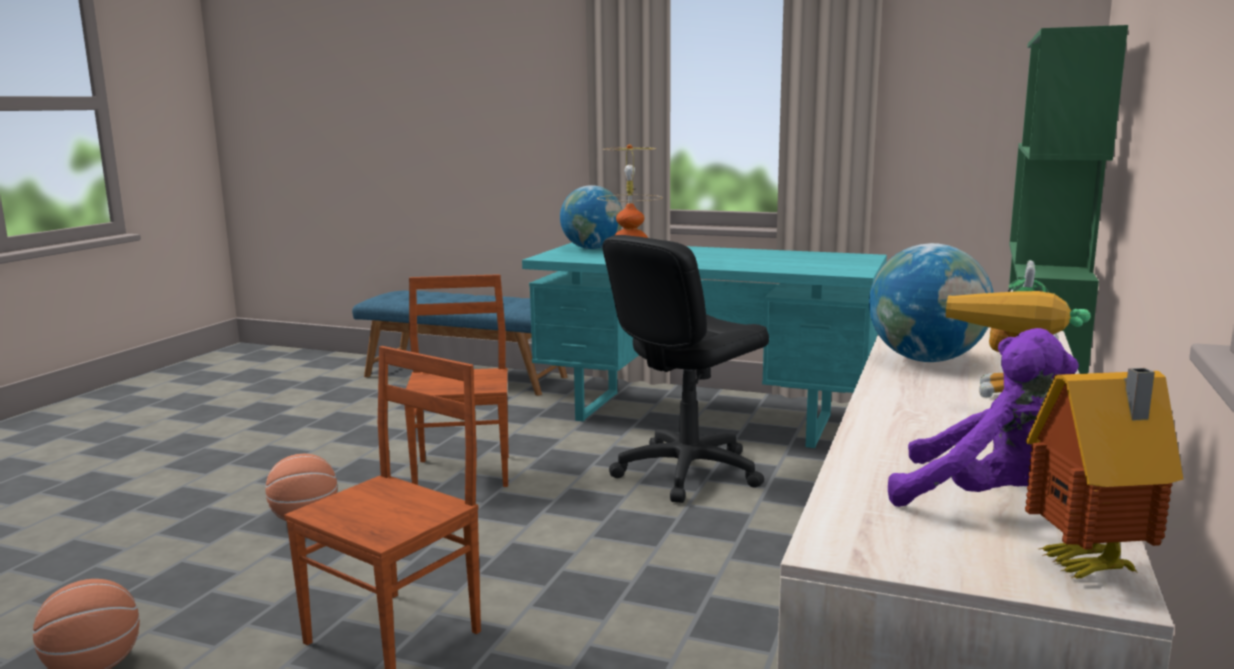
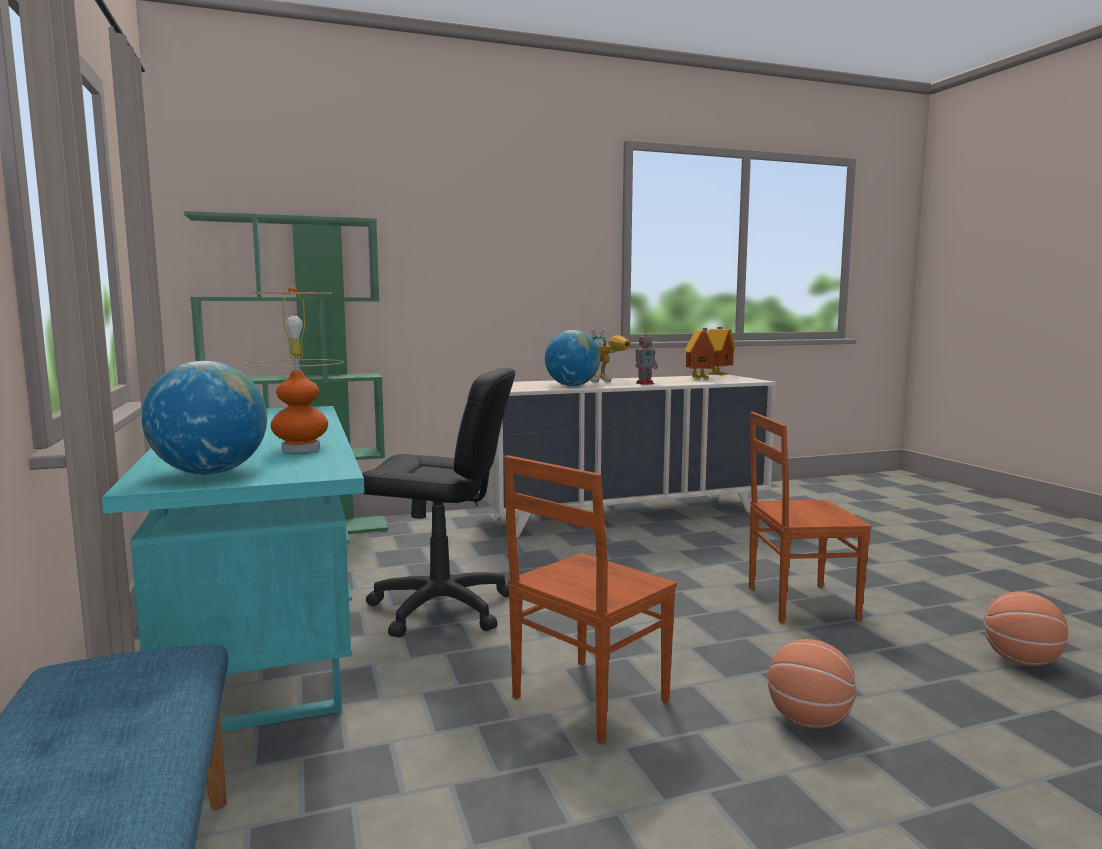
camera: 130 degrees left, 5 degrees down
(907, 409) = (645, 383): none -> toy robot
(986, 499) = (700, 378): purple plush toy -> toy house

